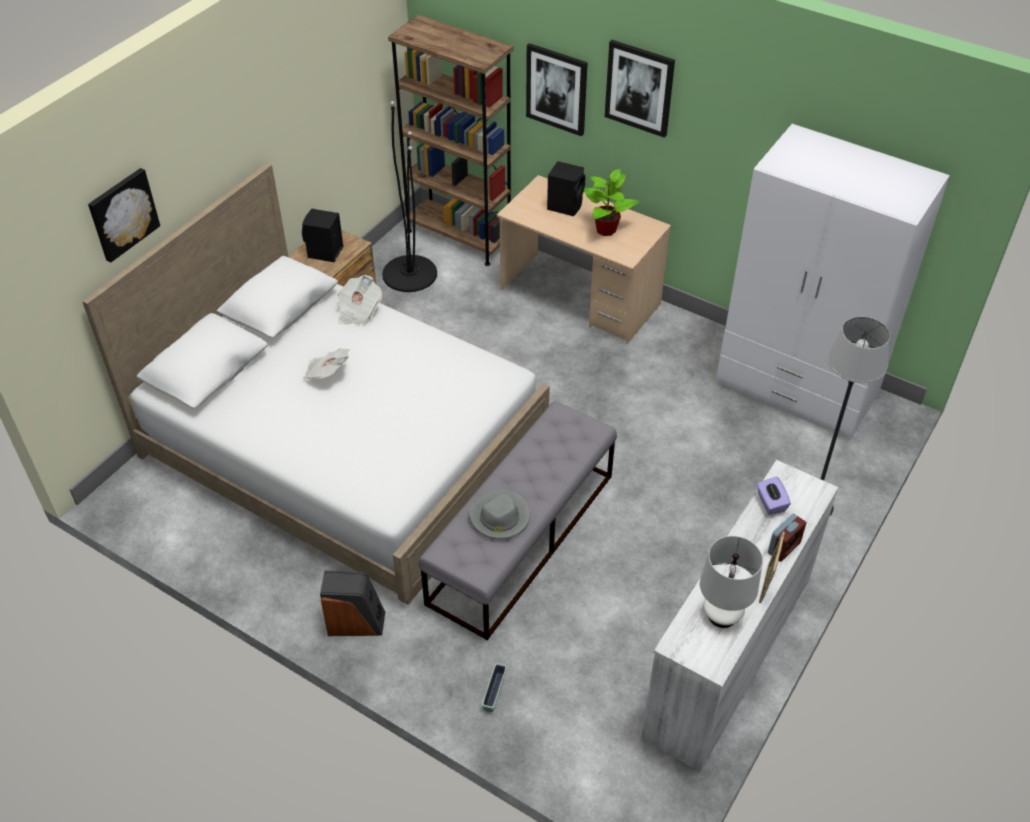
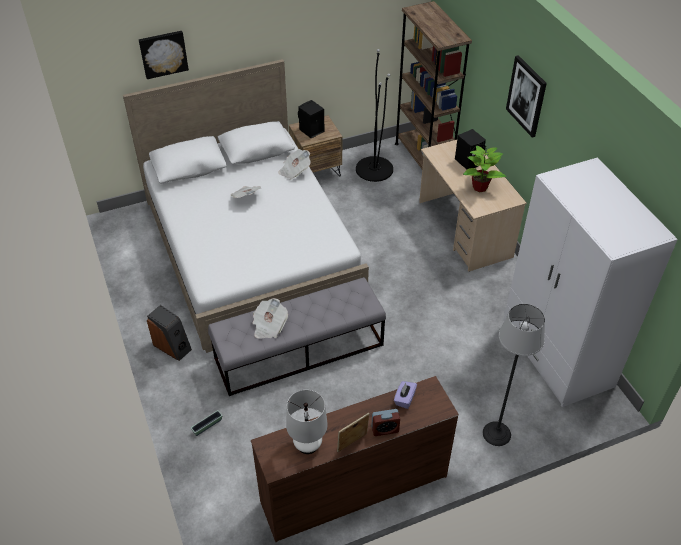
camera: 35 degrees right, 0 degrees up
(499, 517) = (269, 326): grey hat -> newspaper
(557, 89) = (488, 79): picture -> none
(727, 656) = (353, 488): white dresser -> brown dresser

